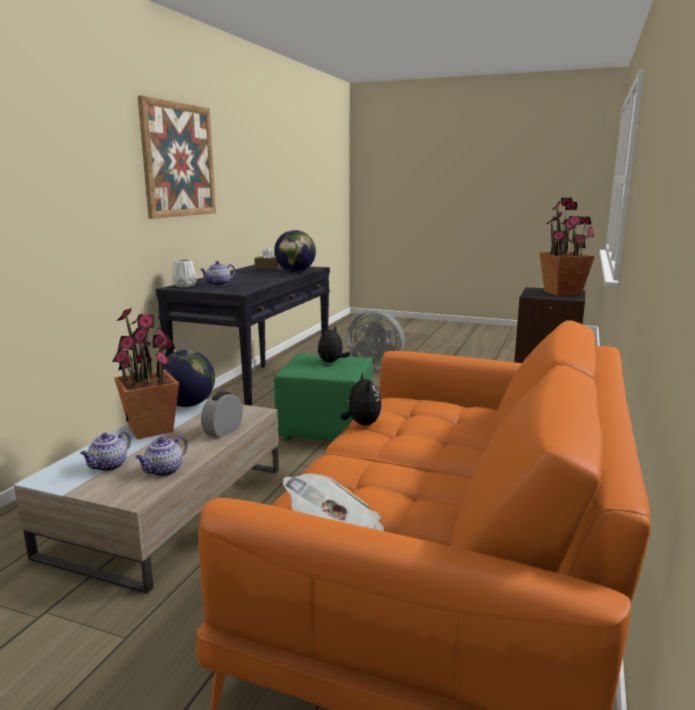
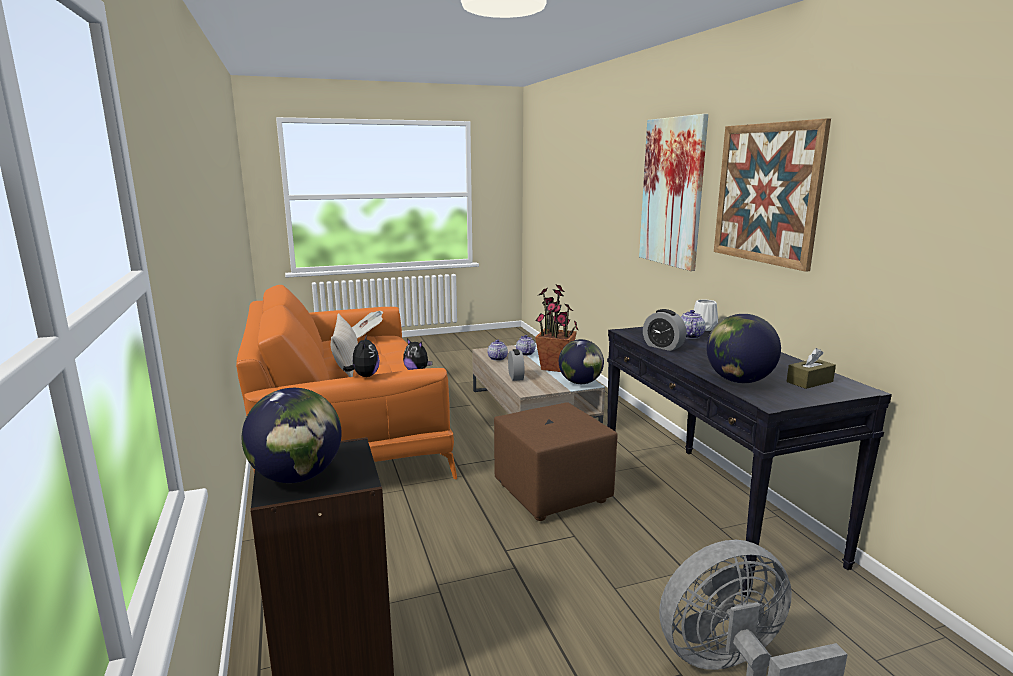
camera: 140 degrees right, 0 degrees up
(80, 162) = (672, 192): none -> picture
(262, 283) = (663, 346): none -> alarm clock
(325, 429) = (553, 493): green ottoman -> brown ottoman
(331, 362) = (554, 426): plush toy -> plush toy (364, 376)
(441, 468) = (346, 364): none -> beige pillow
(563, 293) = (297, 477): potted plant -> globe

